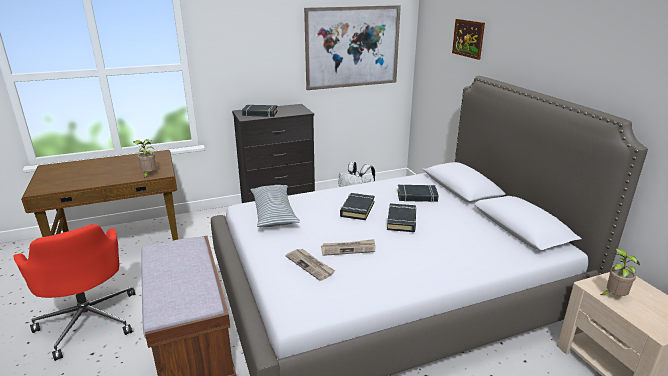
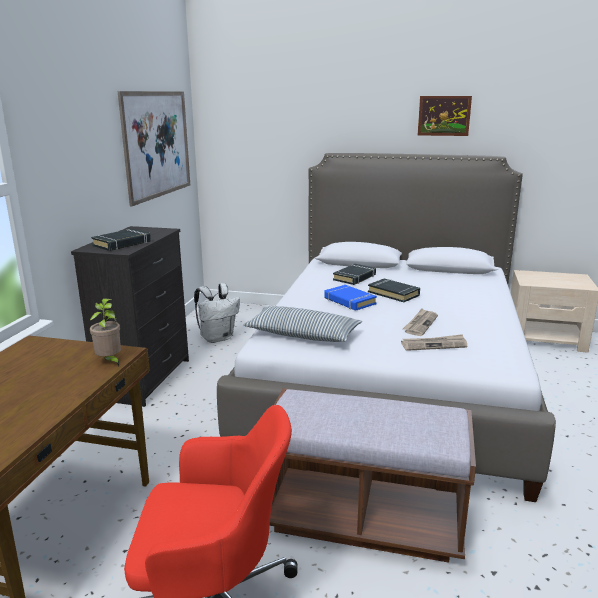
camera: 55 degrees left, 5 degrees down
(357, 209) = (349, 301): black book -> blue book
(468, 38) = (292, 120): picture -> picture (444, 116)
(613, 296) = (544, 282): potted plant -> none

